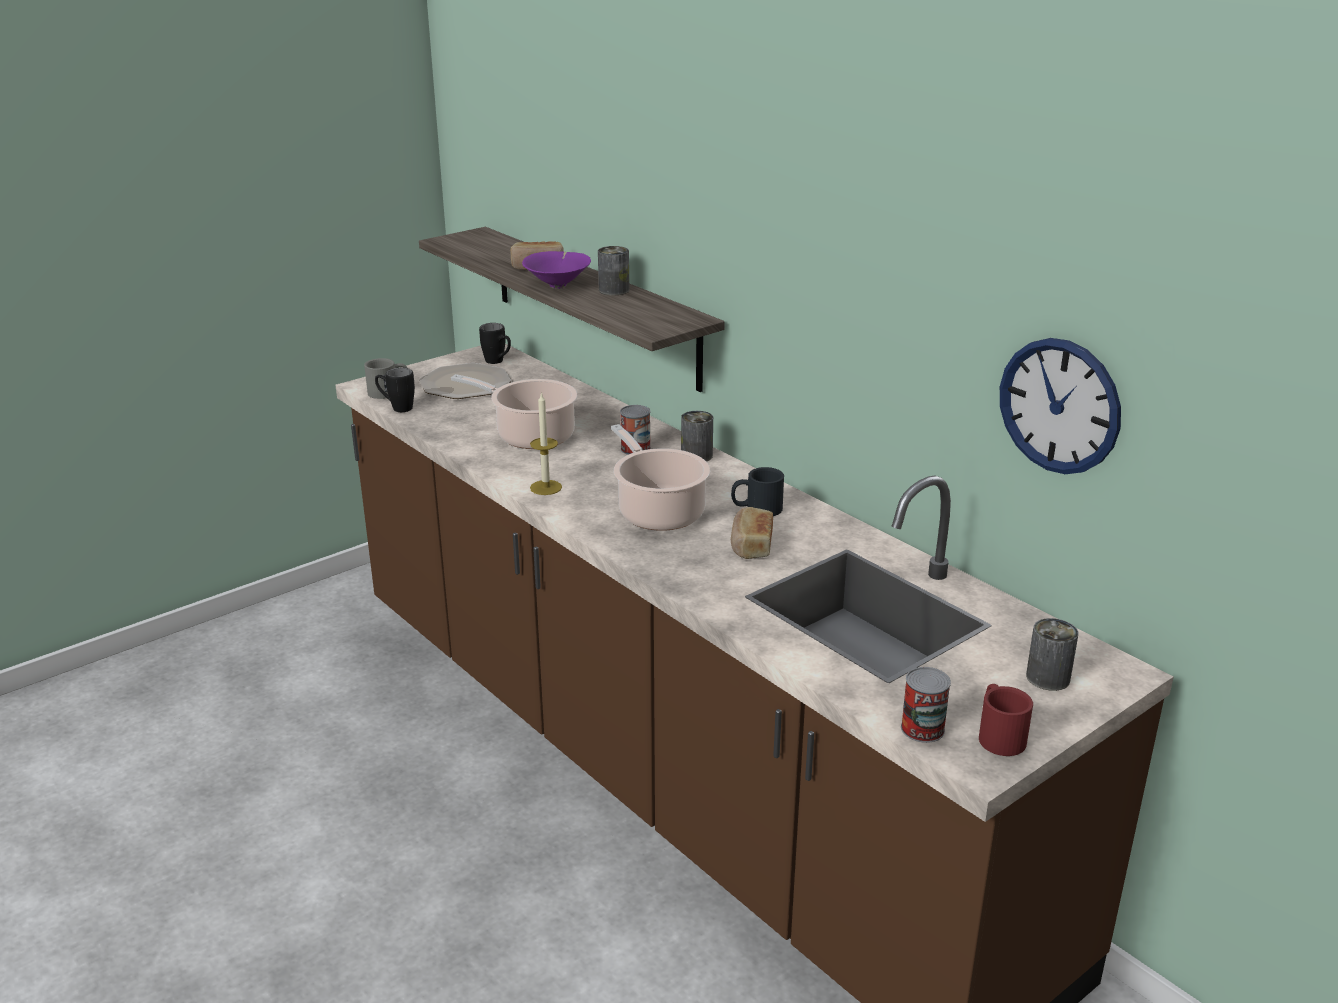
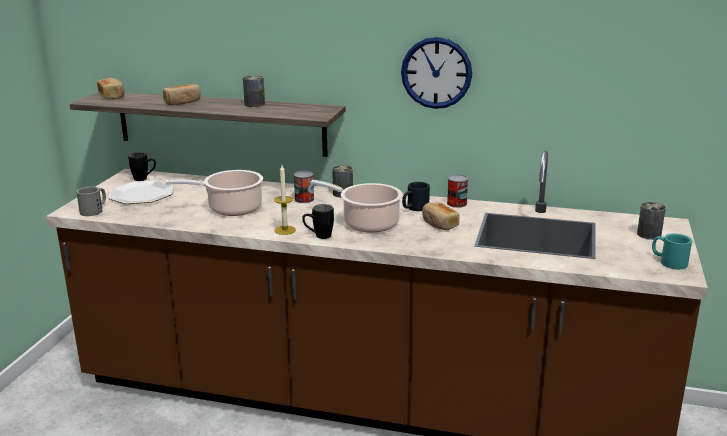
camera: 35 degrees left, 5 degrees down
(396, 408) = (115, 217): black mug -> black mug (318, 236)
(479, 238) = (112, 96): none -> bread
(558, 285) = (216, 108): purple bowl -> none
(922, 729) = (638, 270): can -> can (457, 204)
(998, 734) = (668, 261): red mug -> turquoise mug
(1059, 406) = (602, 96): wall clock -> wall clock (436, 73)

